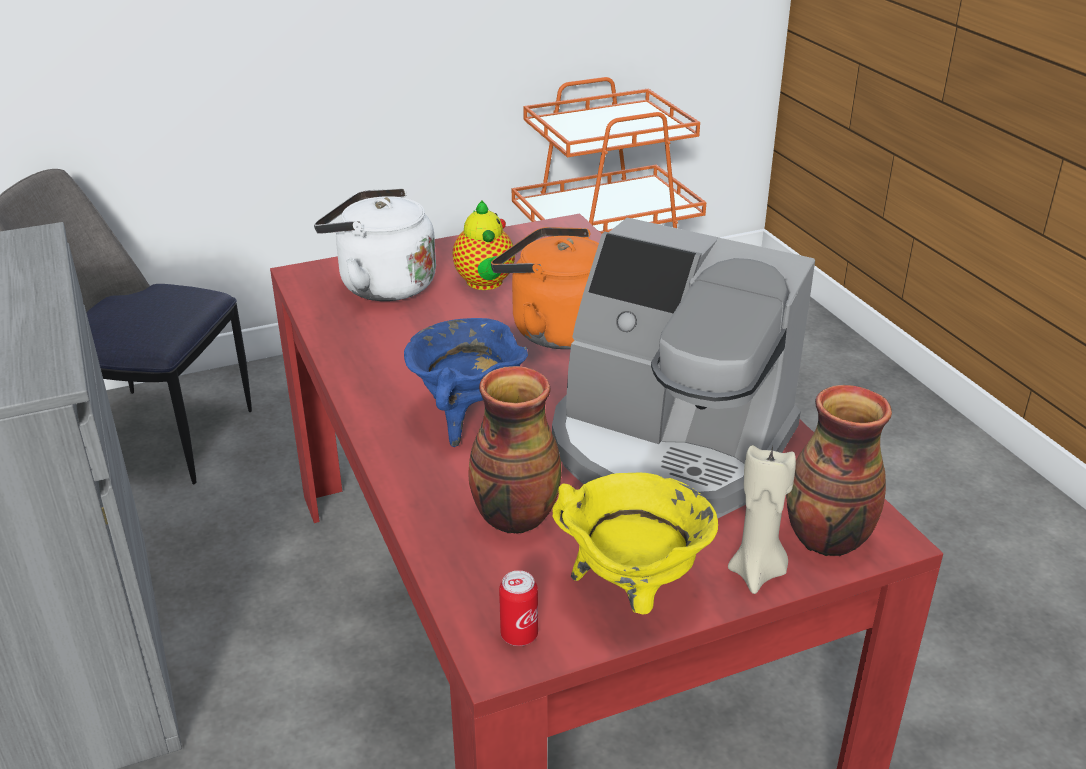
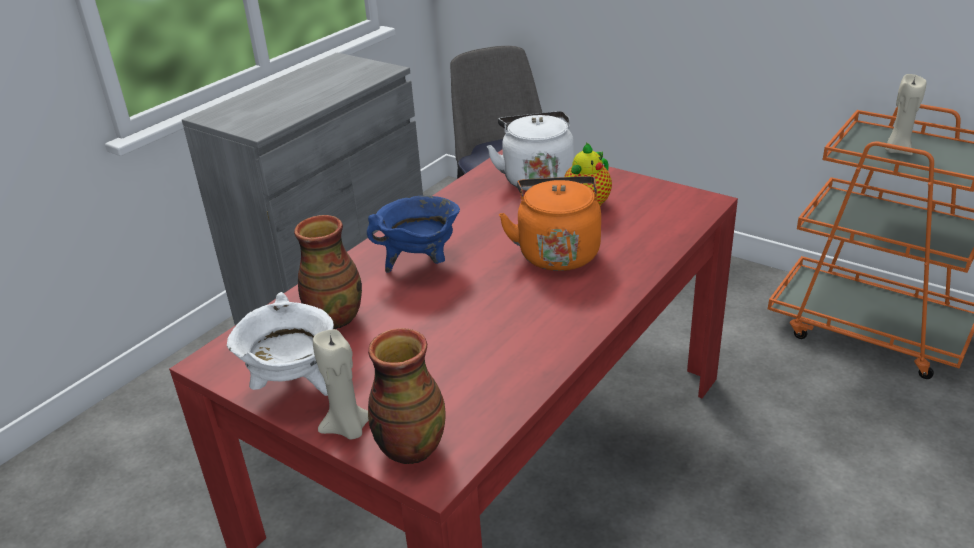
camera: 60 degrees right, 0 degrees up
(519, 635) = (230, 361): can -> none
(600, 128) = (897, 150): none -> beige candle
(633, 591) = (294, 386): yellow cooking pot -> white cooking pot
(668, 448) = (459, 346): coffee machine -> none

